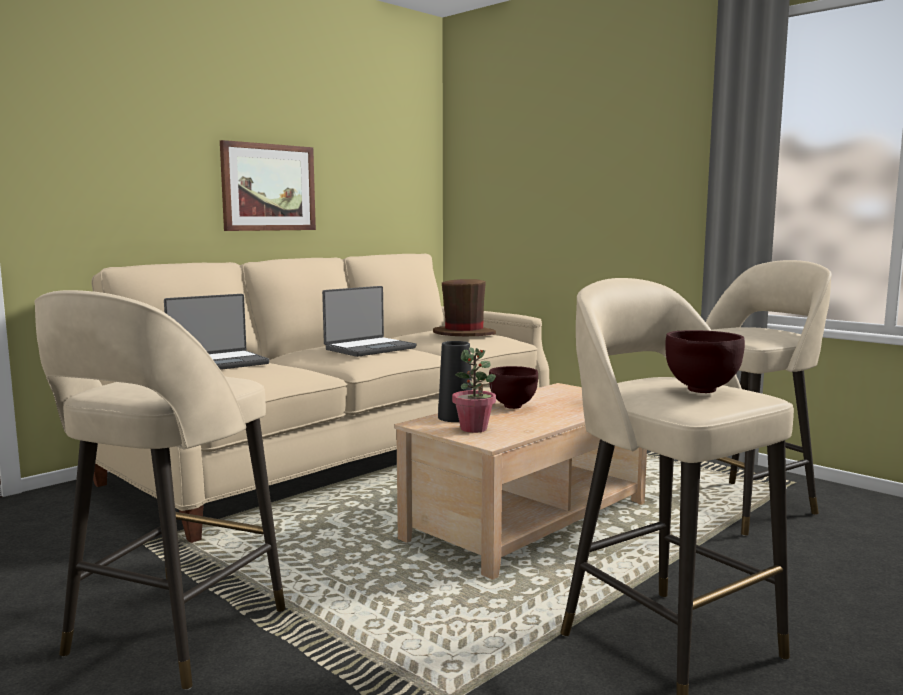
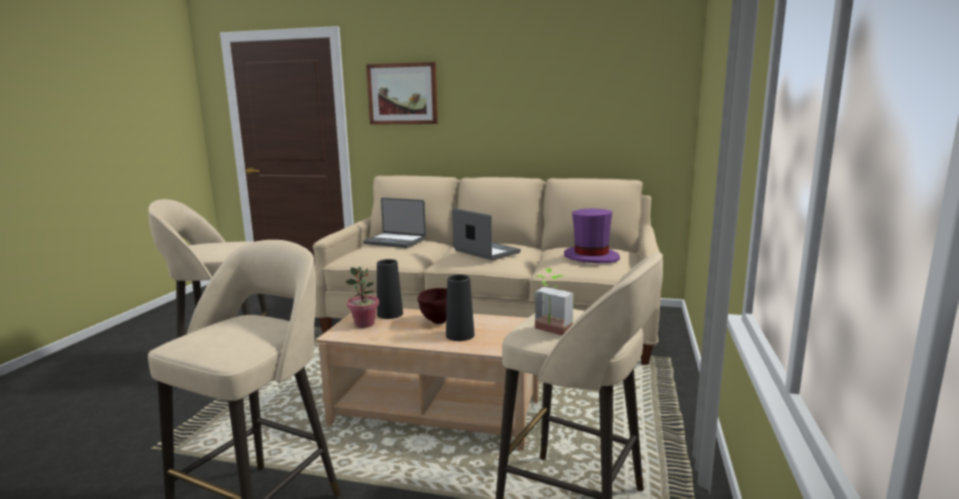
camera: 60 degrees right, 5 degrees up
(268, 187) = (507, 123): picture -> picture (402, 94)
(369, 348) = (485, 252): laptop -> laptop turned 150 degrees counterclockwise
(464, 334) = (591, 257): brown hat -> purple hat
(565, 406) = (460, 335): none -> black vase
(701, 391) = (221, 338): brown bowl -> none
(763, 335) = (549, 331): none -> potted plant

